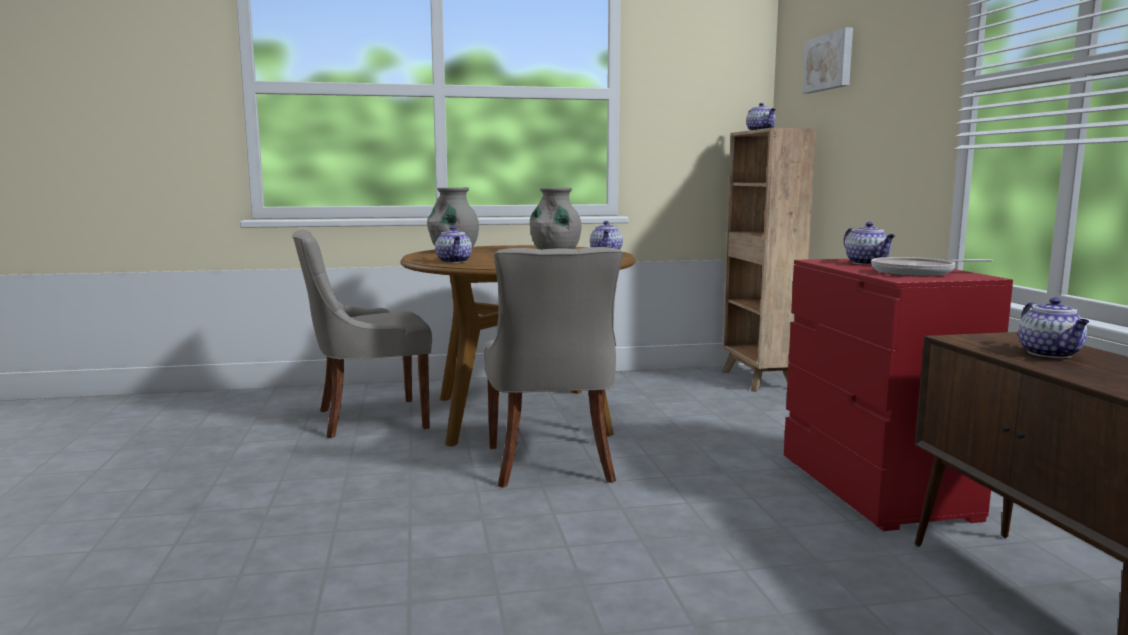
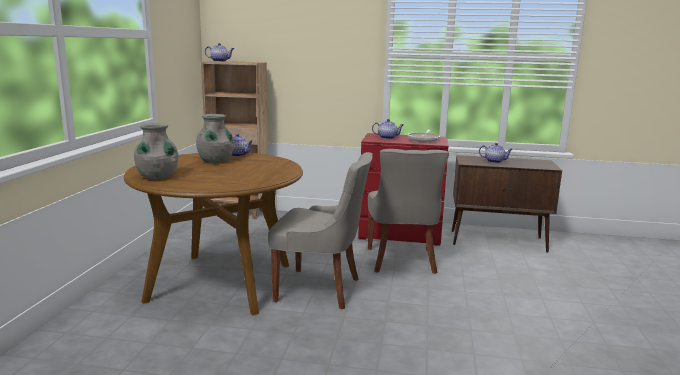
camera: 70 degrees left, 5 degrees up
(369, 419) = (155, 338): grey chair -> grey chair (402, 261)
(454, 261) = (233, 183): teapot -> none
(829, 62) = (270, 24): picture -> none

